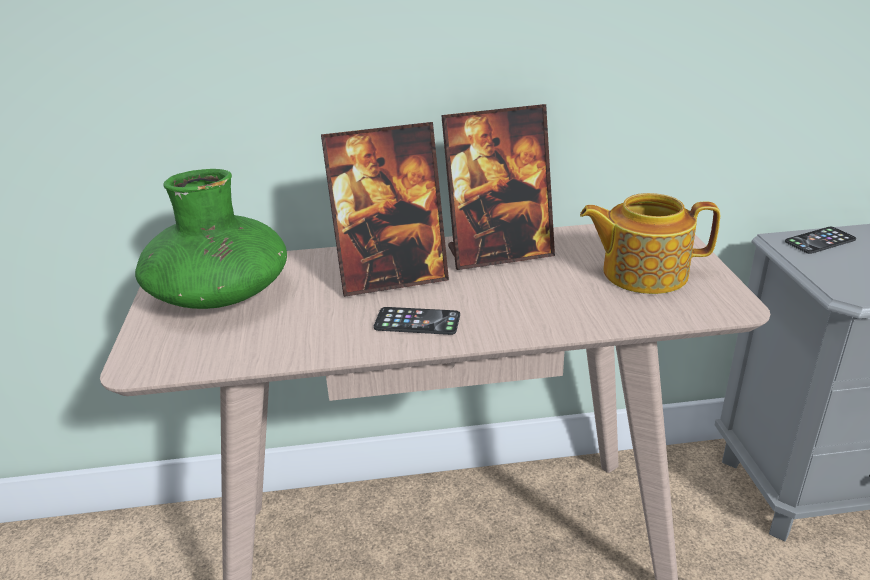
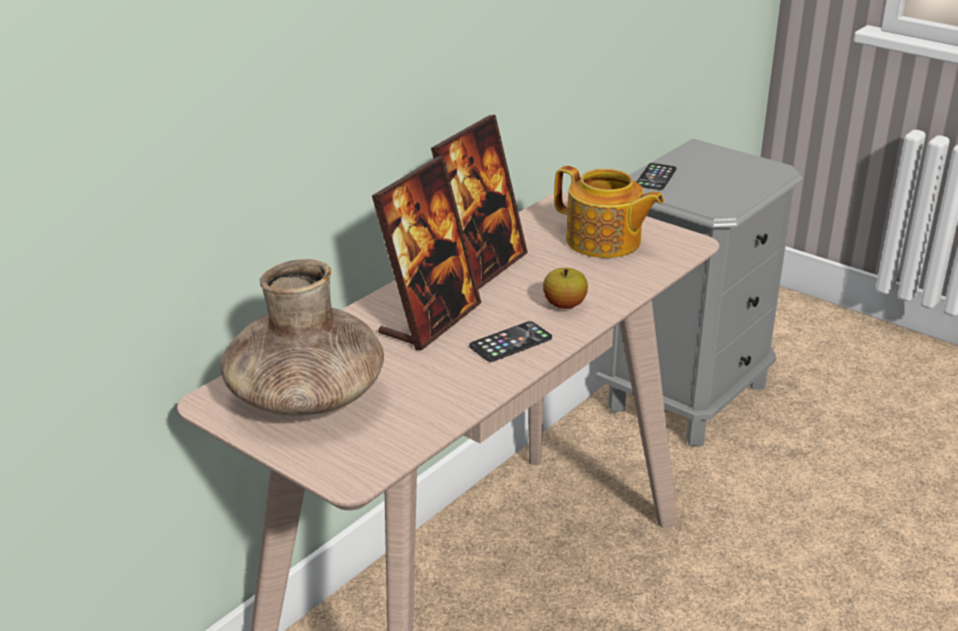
camera: 45 degrees left, 0 degrees up
(220, 295) = (306, 398): green vase -> brown vase
(514, 311) = (564, 305): none -> apple
(642, 272) = (604, 242): teapot -> teapot turned 105 degrees counterclockwise

